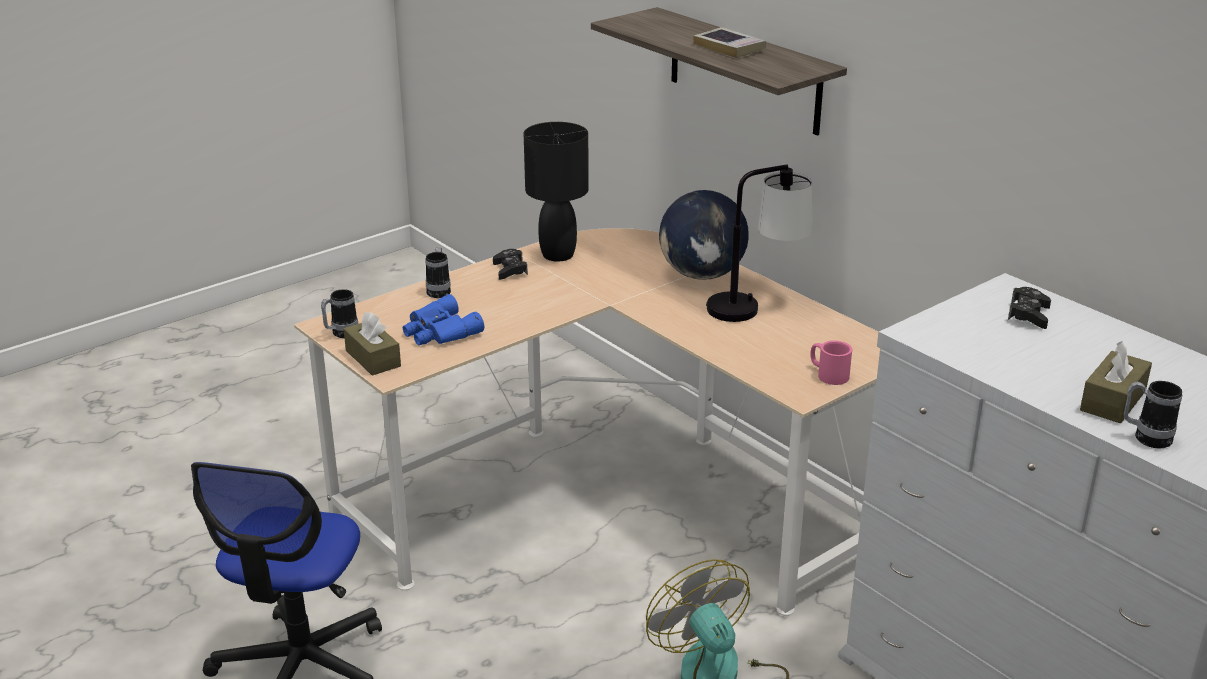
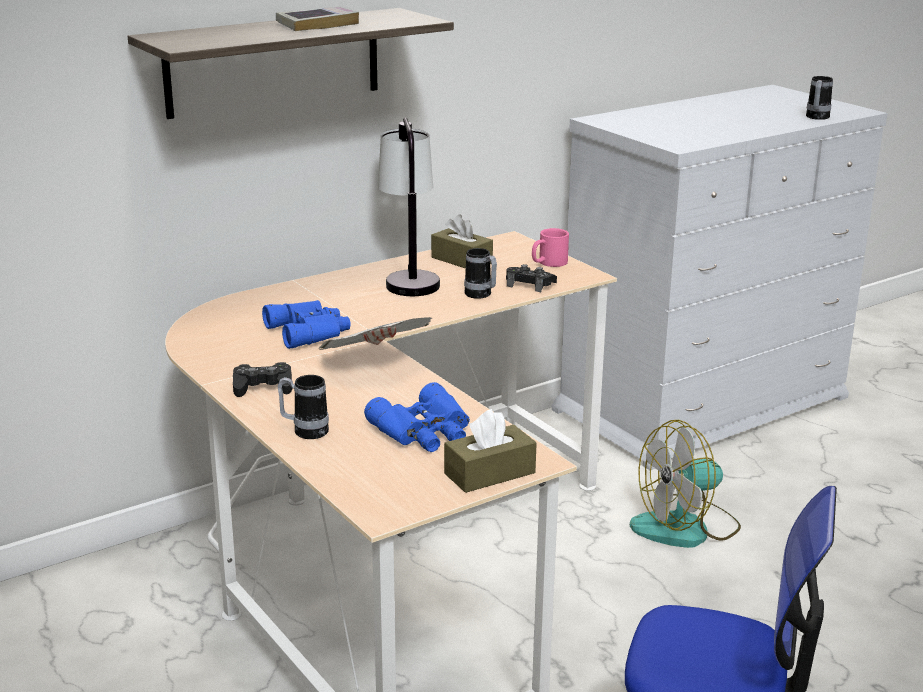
camera: 85 degrees left, 5 degrees down
(341, 334) = (415, 498): mug -> mug (481, 295)
(558, 255) = (234, 358): black table lamp -> none
(558, 305) = (374, 363): none -> newspaper
(616, 276) = (310, 331): none -> blue binoculars
(702, 275) = (326, 293): globe -> none
(1028, 315) = (644, 120): black game controller -> black game controller (530, 284)
(1113, 400) = (770, 118): brown tissue box -> brown tissue box (461, 260)

